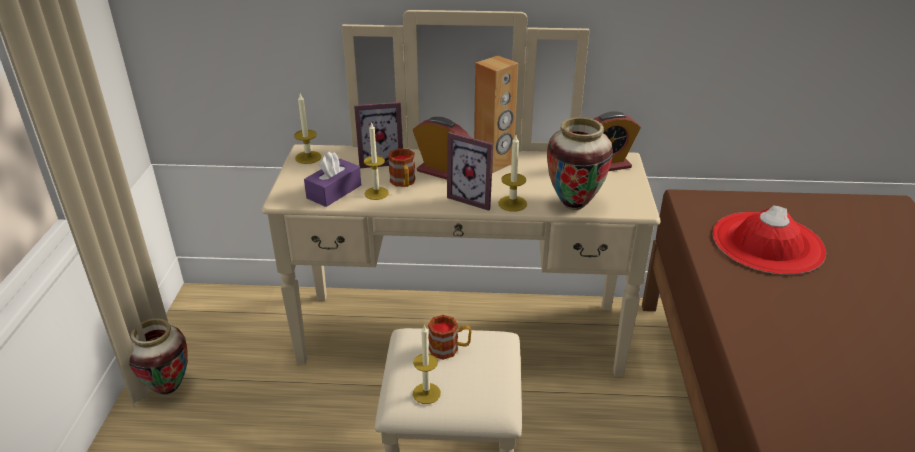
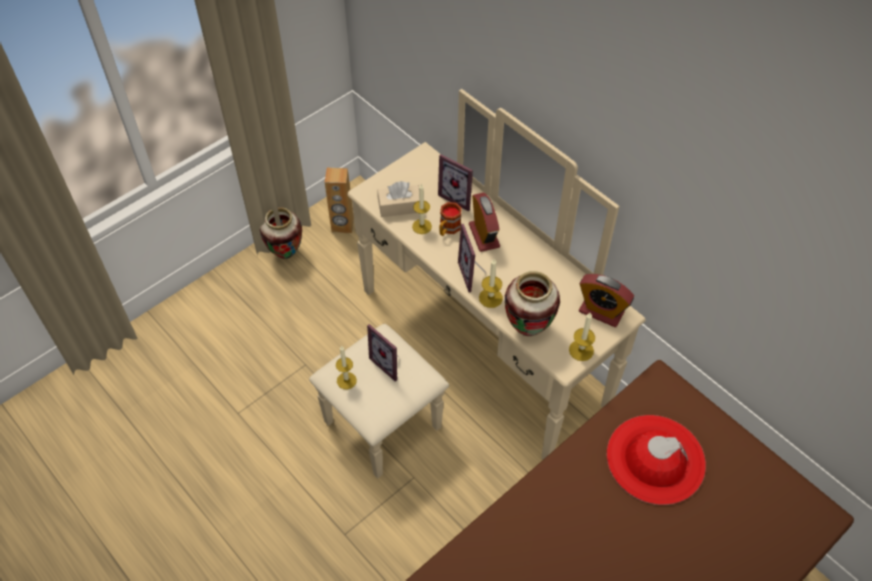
camera: 45 degrees right, 20 degrees up
(308, 157) = (419, 162): candle -> candle (581, 350)
(334, 192) = (399, 207): purple tissue box -> beige tissue box
(449, 349) = (390, 363): mug -> picture frame
(494, 163) = (527, 253): brown speaker -> brown speaker (342, 225)

